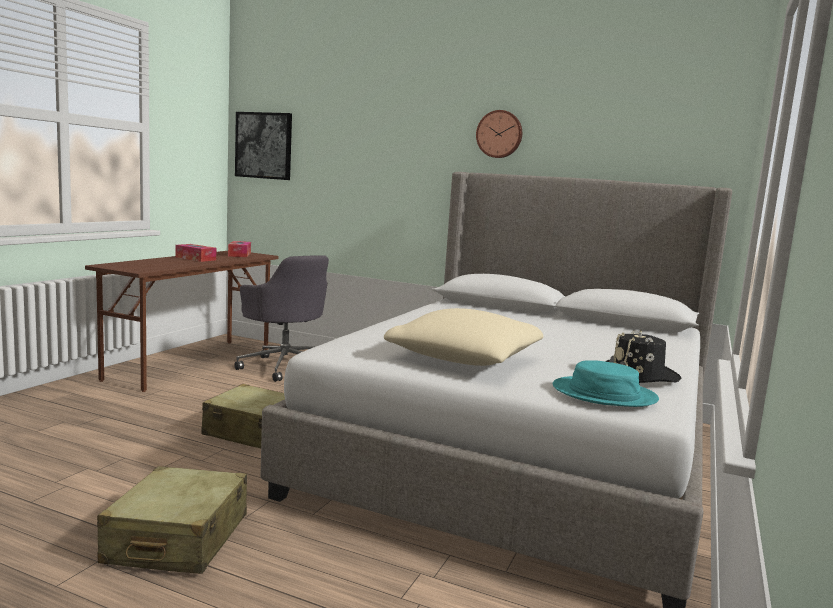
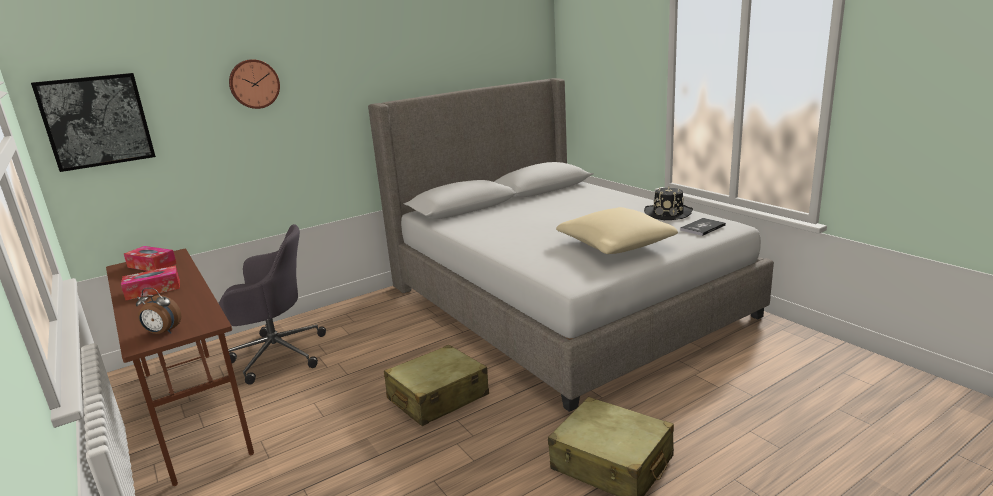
camera: 55 degrees left, 10 degrees up
(123, 266) = (162, 333): none -> alarm clock
(499, 134) = (390, 62): wall clock -> wall clock (254, 84)
(604, 394) = (702, 228): turquoise hat -> book

